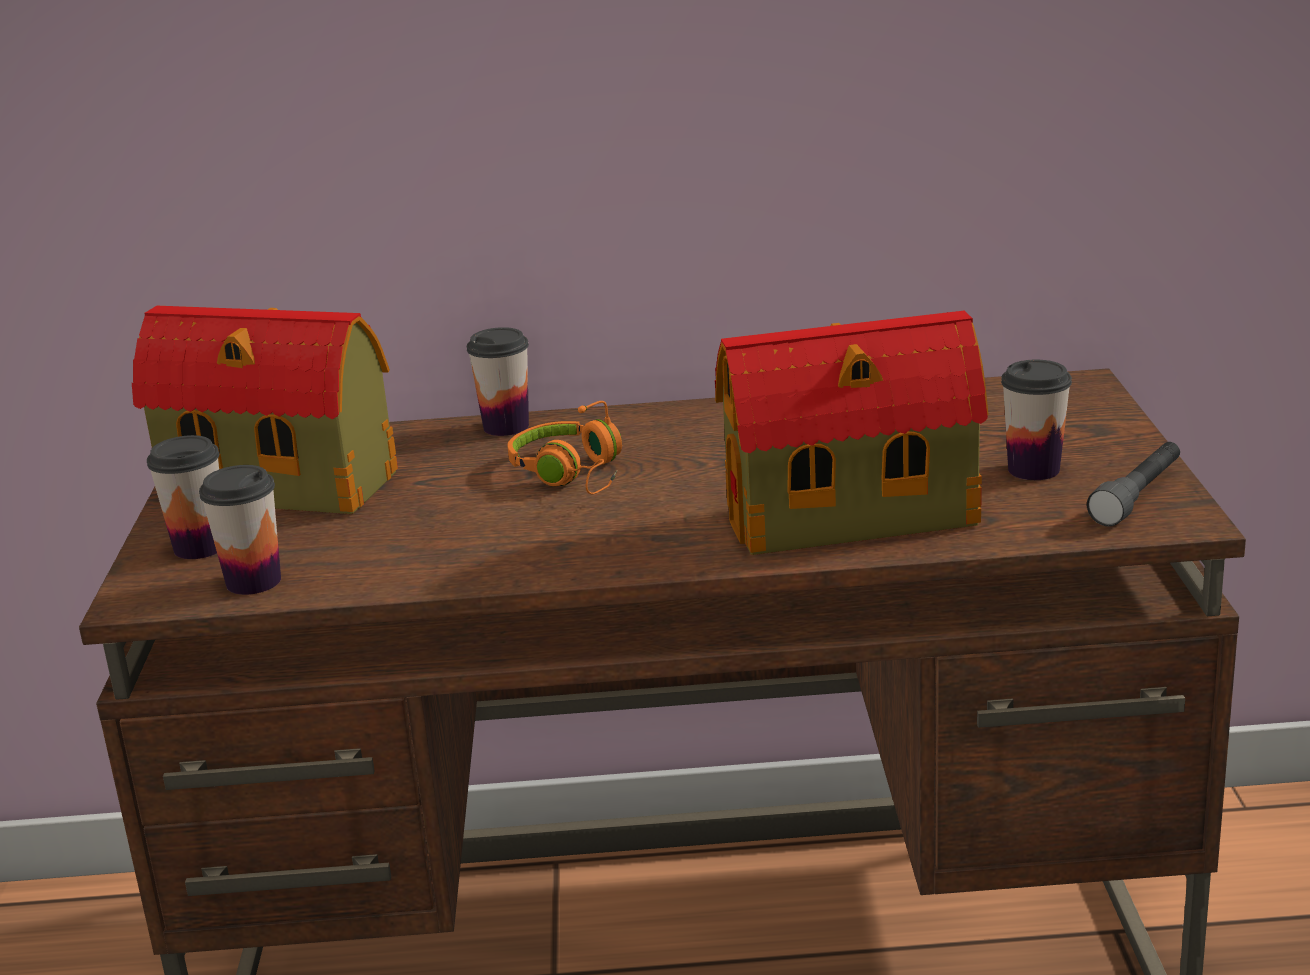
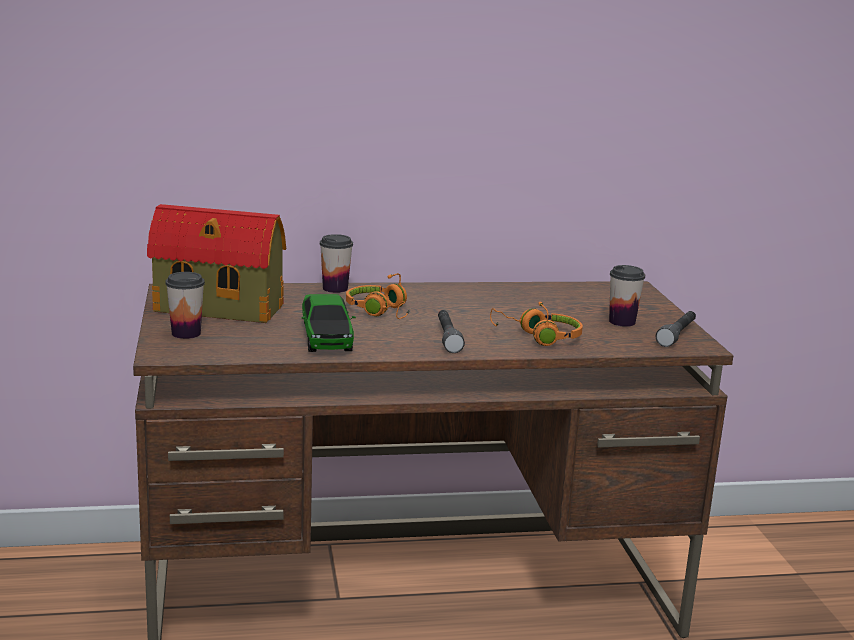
camera: 10 degrees left, 5 degrees down
(253, 582) = (224, 350): cup -> none
(452, 538) = (326, 336): none -> toy car
(679, 530) = (447, 338): none -> grey flashlight
(857, 517) = (538, 337): toy house -> orange headphones

